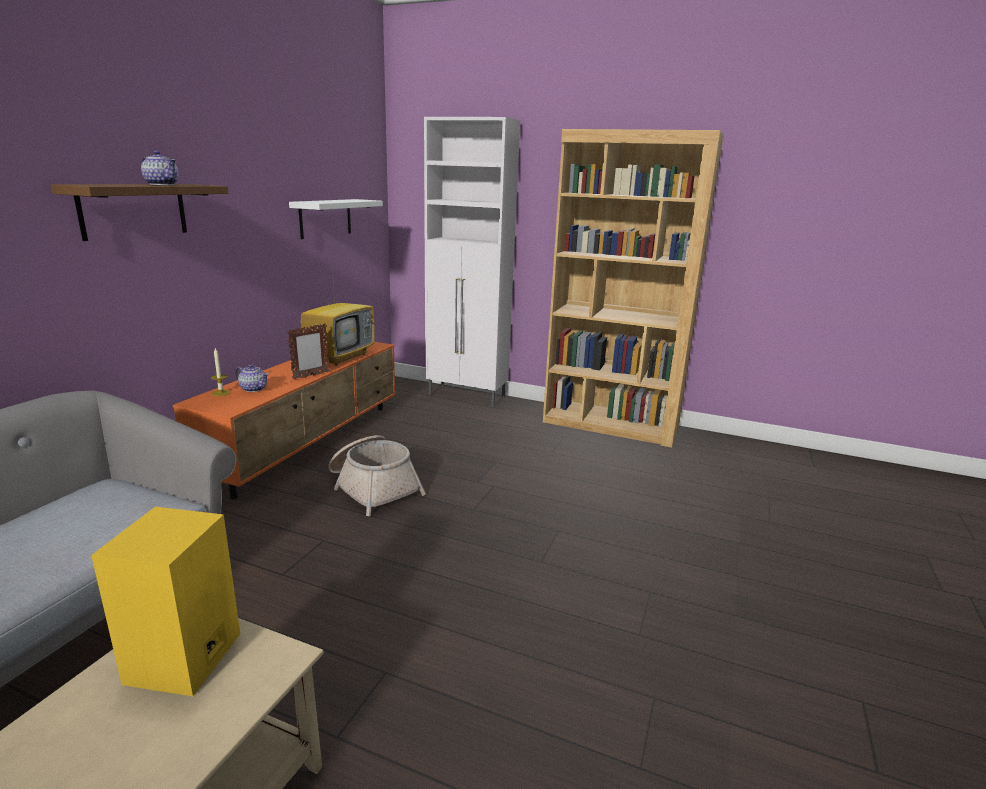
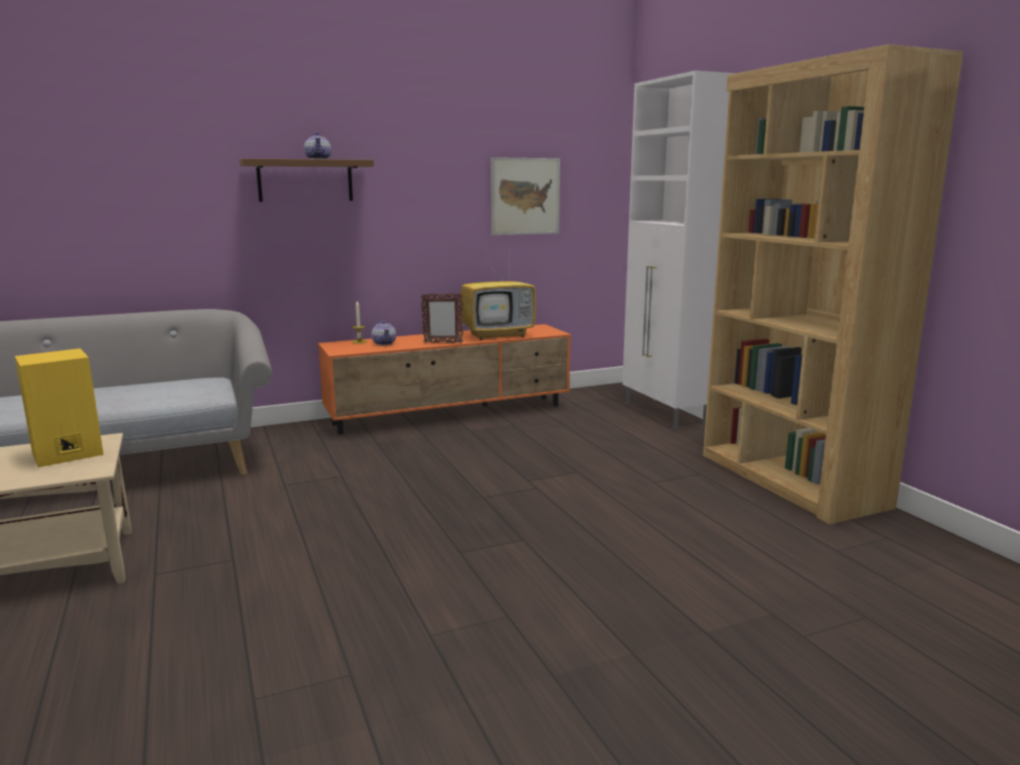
camera: 45 degrees right, 5 degrees down
(325, 218) = (525, 196): white shelf -> picture
(373, 487) = (438, 456): basket -> none

